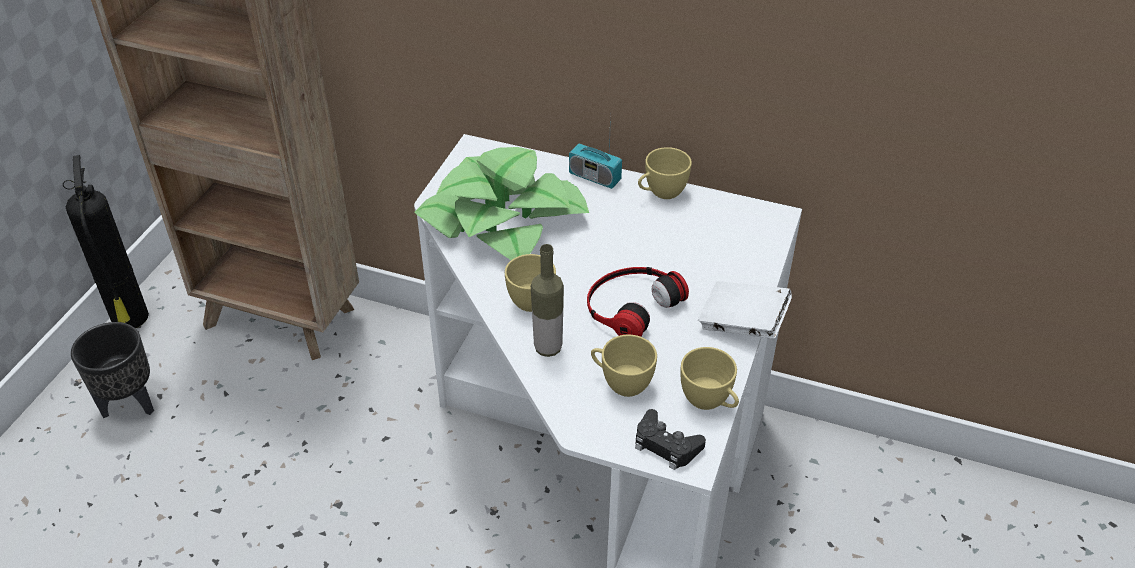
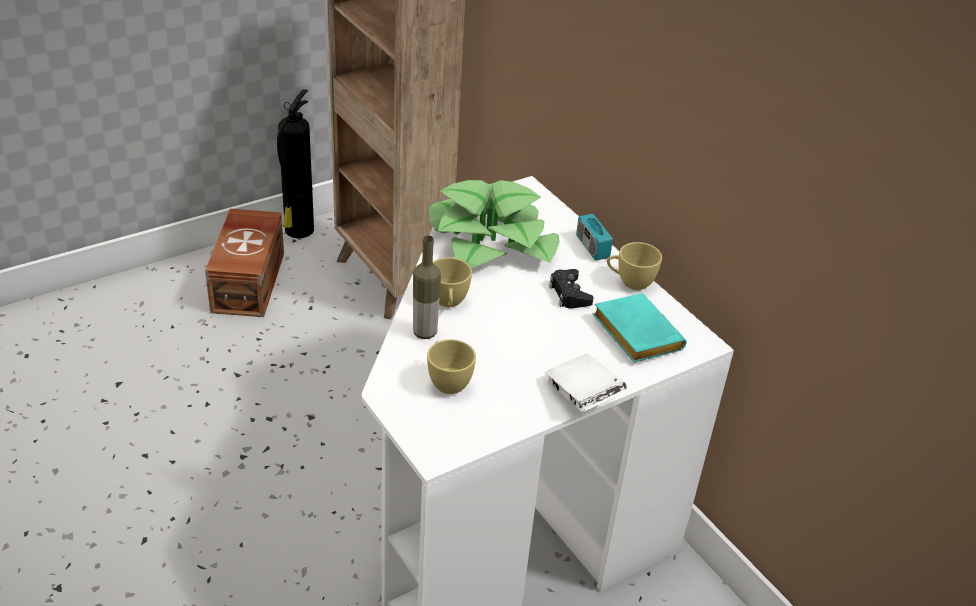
camera: 35 degrees right, 5 degrees down
(130, 403) = (250, 281): black planter -> brown storage box
(631, 304) = (515, 339): headphones -> none
(666, 445) = (430, 435): black game controller -> black game controller (569, 294)
(709, 402) = (494, 429): yellow cup -> none
(716, 240) = (633, 333): none -> turquoise book

